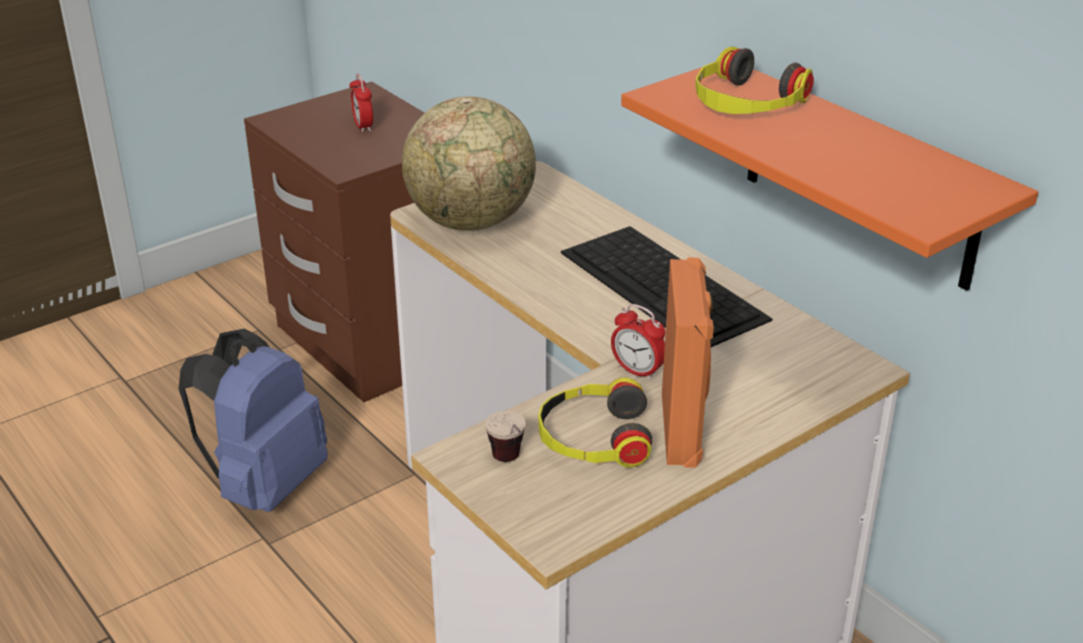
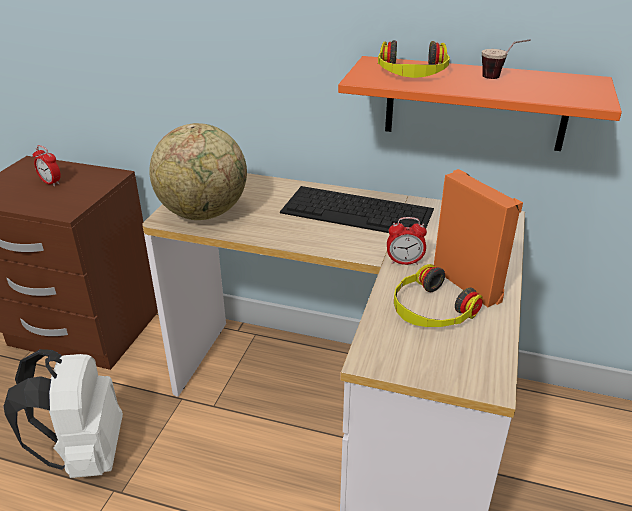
camera: 35 degrees left, 0 degrees up
(265, 485) = (85, 454): blue backpack -> white backpack
(510, 464) = (407, 348): cup -> cup (500, 79)

